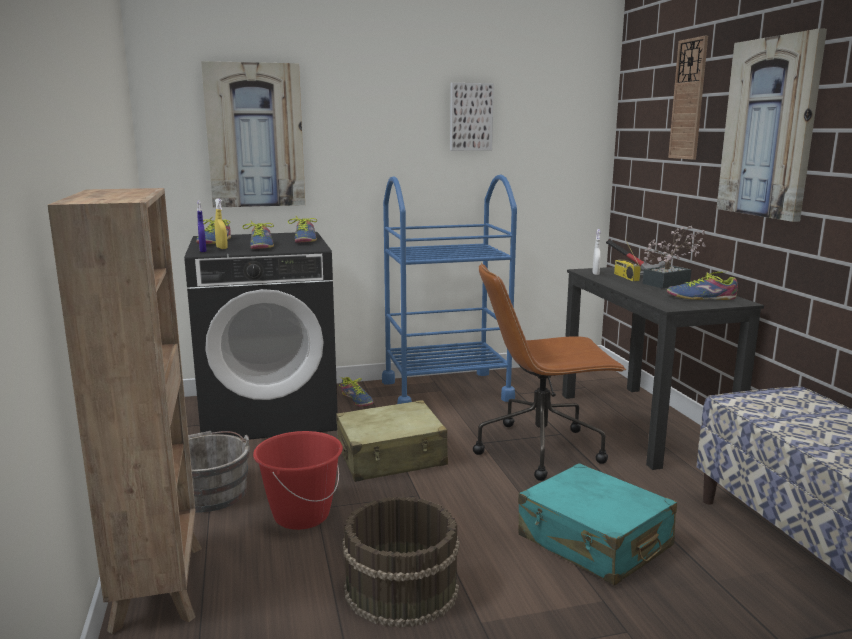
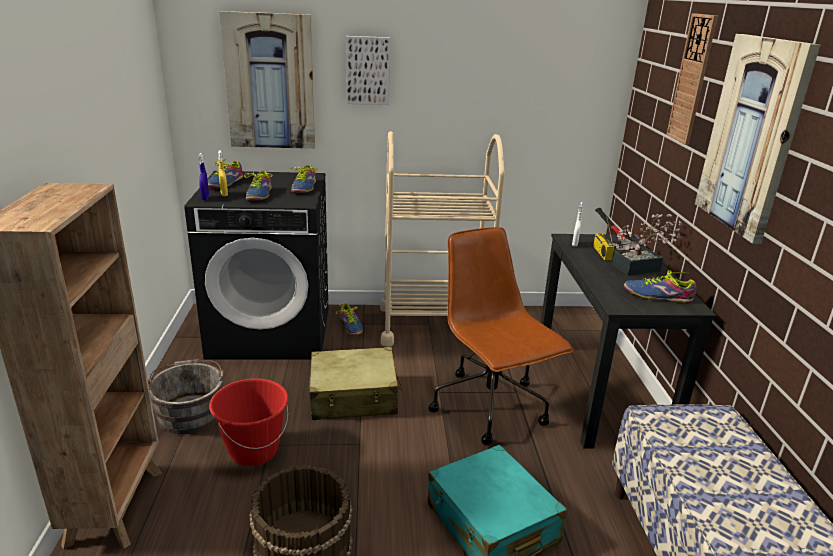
camera: 10 degrees right, 10 degrees up
(446, 390) = (433, 325): blue cart -> beige cart
(470, 117) = (479, 71): picture -> picture (368, 70)
(542, 449) = (490, 407): brown office chair -> brown office chair turned 60 degrees clockwise

